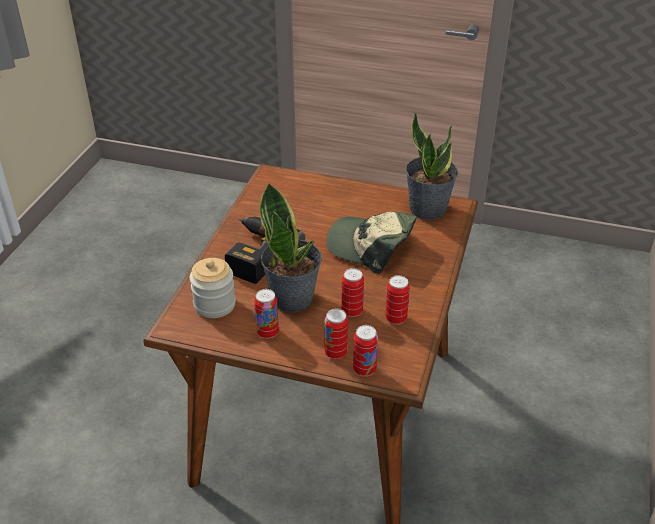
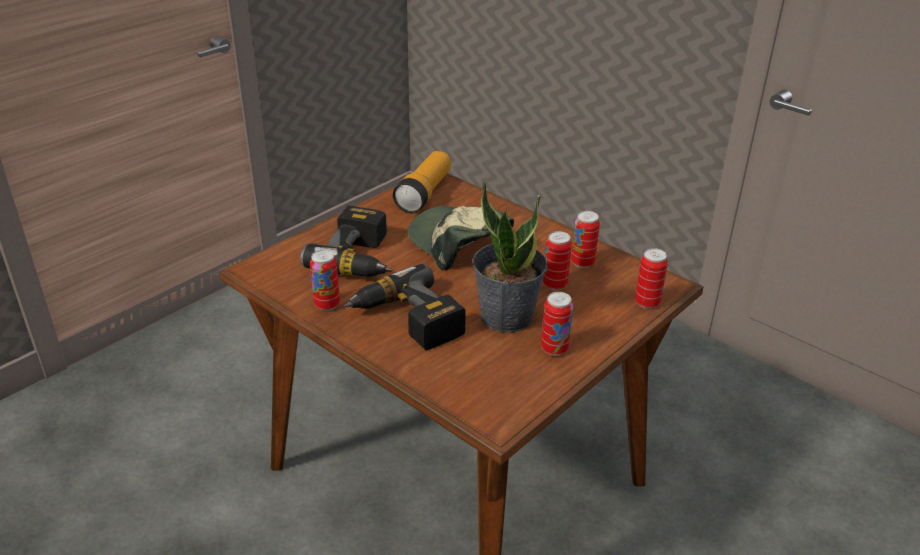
camera: 65 degrees left, 5 degrees down
(214, 305) = (478, 376): jar -> none
(315, 210) = (361, 258): none -> power drill
(335, 353) = (613, 313): can -> can (327, 305)
(370, 247) = (458, 243): cap -> cap turned 90 degrees clockwise
(427, 208) = (424, 194): potted plant -> flashlight

